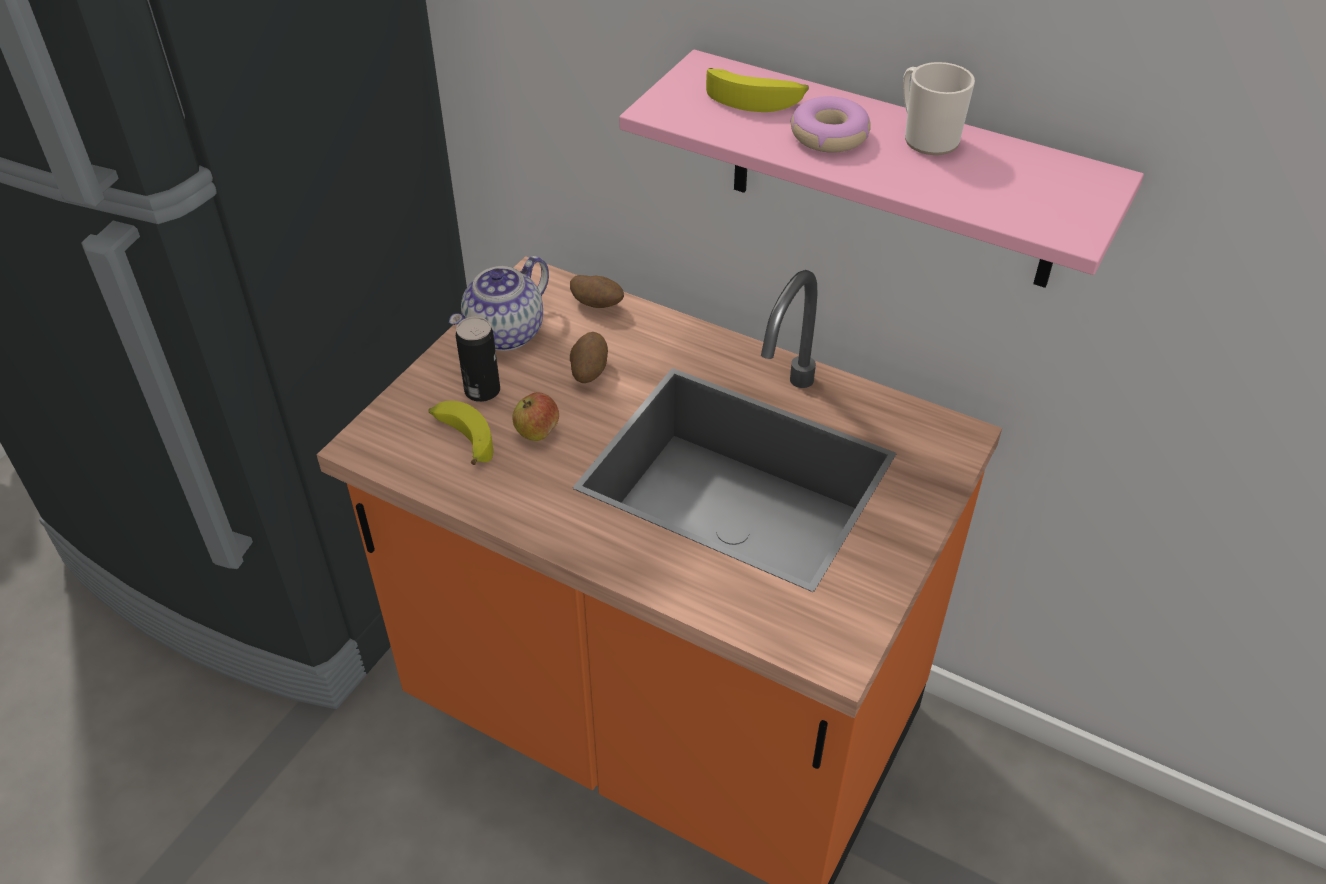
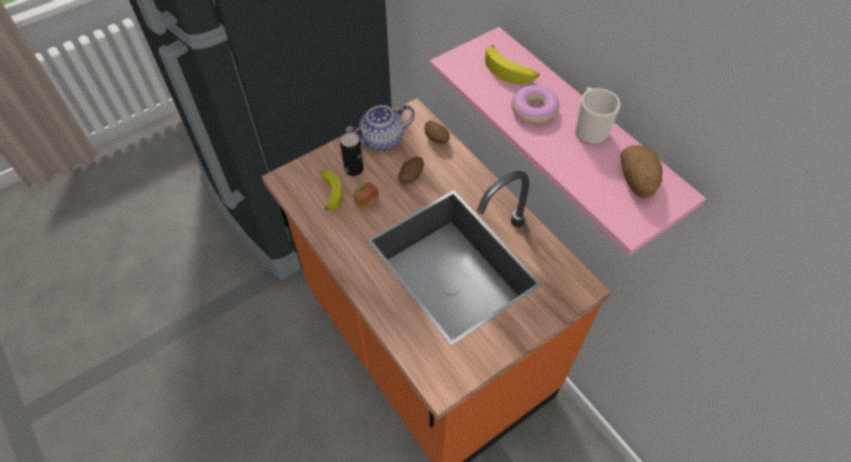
camera: 25 degrees right, 10 degrees up
(1041, 180) = (637, 182): none -> potato

